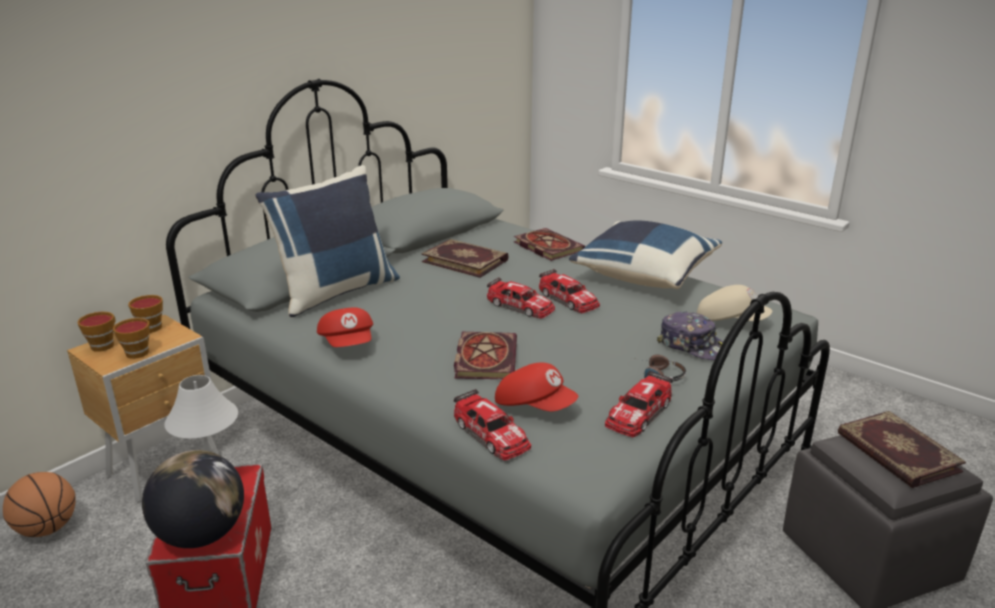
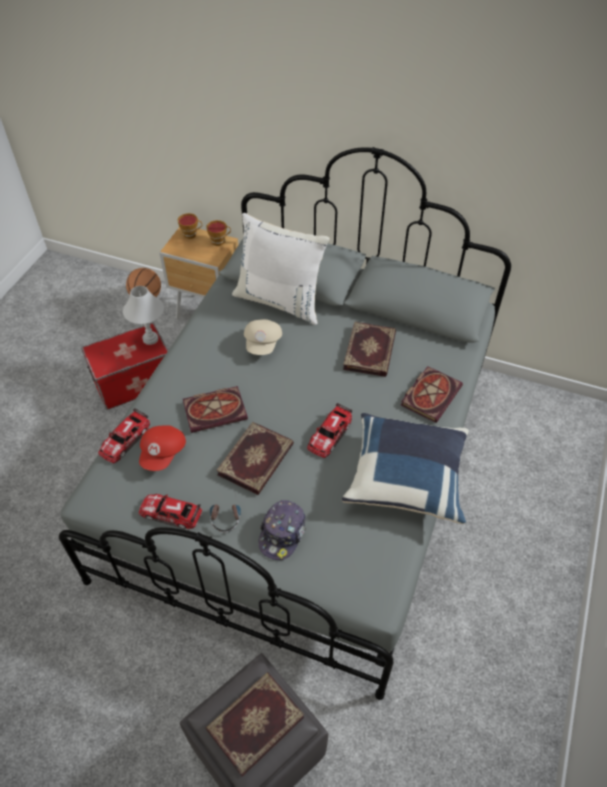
camera: 70 degrees right, 25 degrees up
(137, 351) = (189, 250): cup -> none
(202, 535) = (104, 357): globe -> none
(336, 291) = (280, 300): blue pillow -> white pillow
(348, 344) = (209, 336): red cap -> none
(520, 306) = (303, 408): toy car -> none
(581, 344) = (257, 460): none -> book
(730, 321) = (340, 557): beige cap -> beige cap (263, 343)

